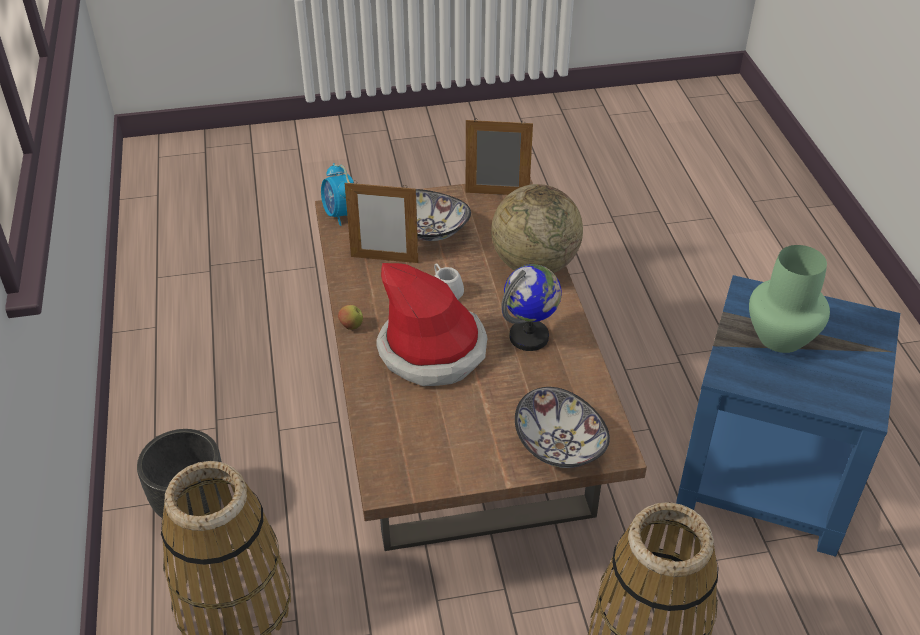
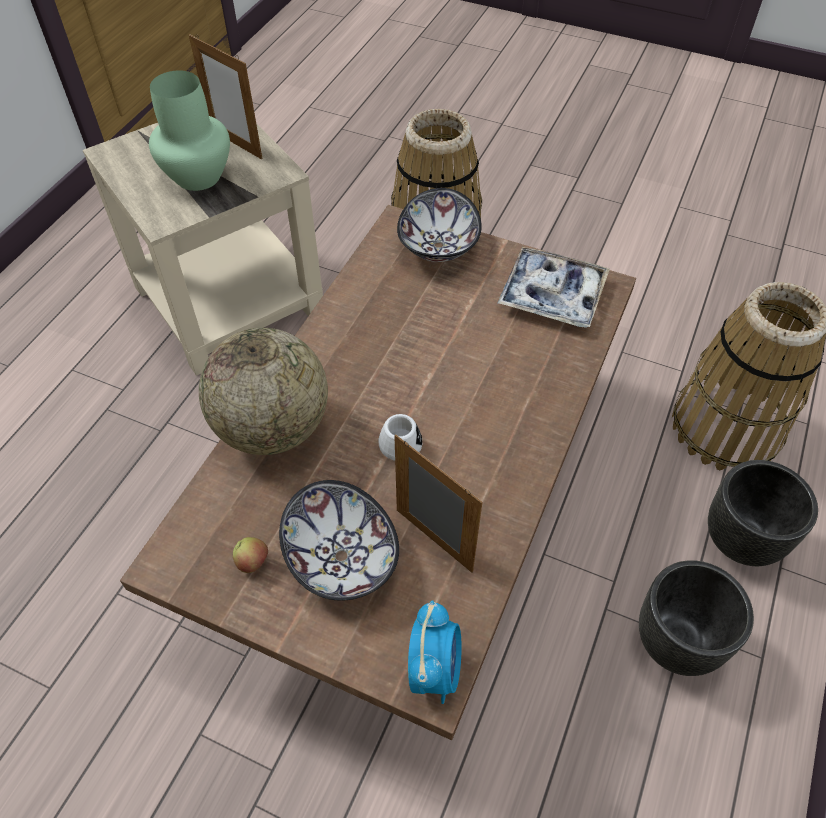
camera: 145 degrees left, 10 degrees up
(218, 415) = (677, 643): none -> black planter
(351, 326) = (539, 460): apple -> apple (253, 562)
(426, 451) = (552, 295): none -> tray
(432, 350) = (472, 384): hat -> none
(497, 194) = (196, 571): picture frame -> picture frame (236, 144)
(529, 337) = (366, 347): globe -> none
(763, 475) = (231, 300): blue side table -> beige side table

